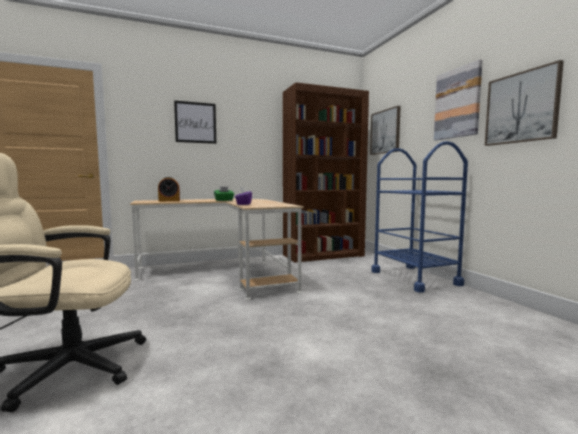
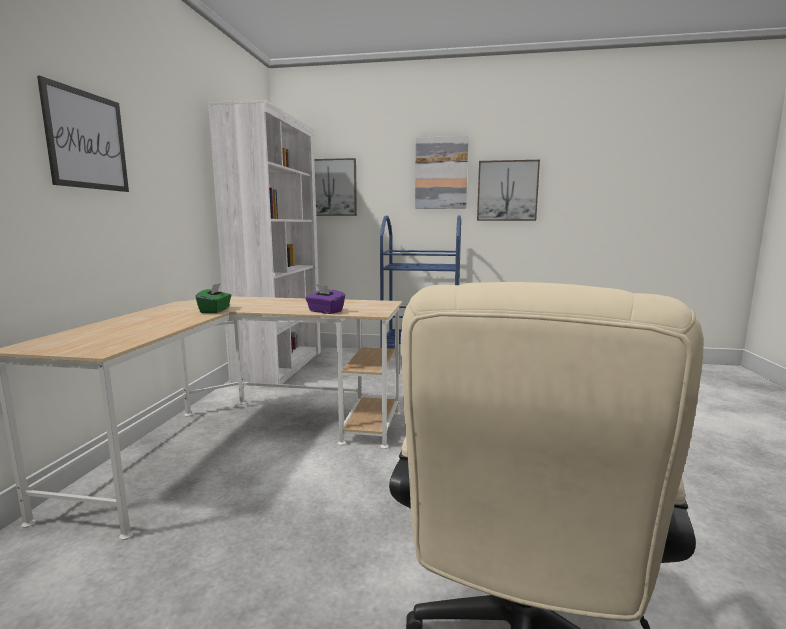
camera: 60 degrees left, 5 degrees up
(169, 201) = (127, 333): alarm clock -> none
(323, 255) = (280, 366): brown bookcase -> white bookcase

